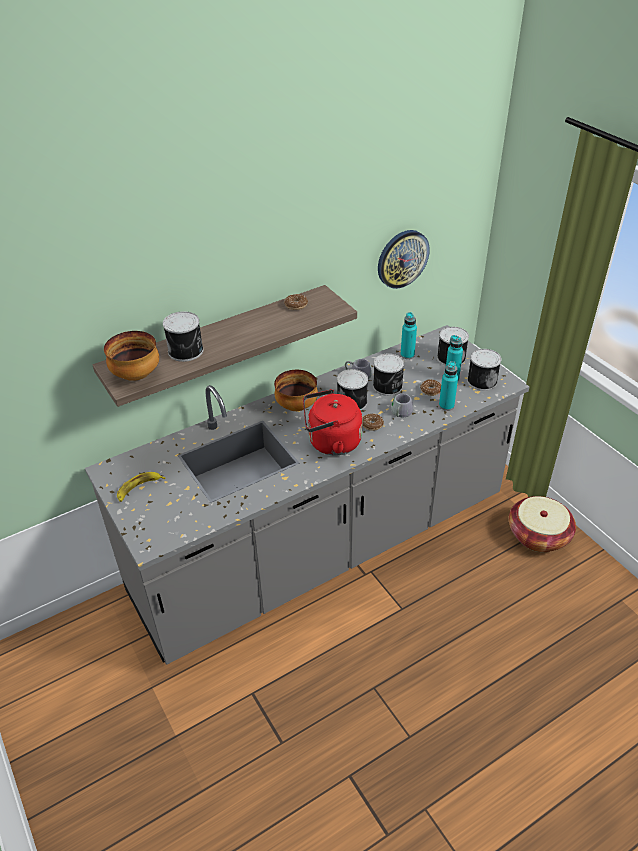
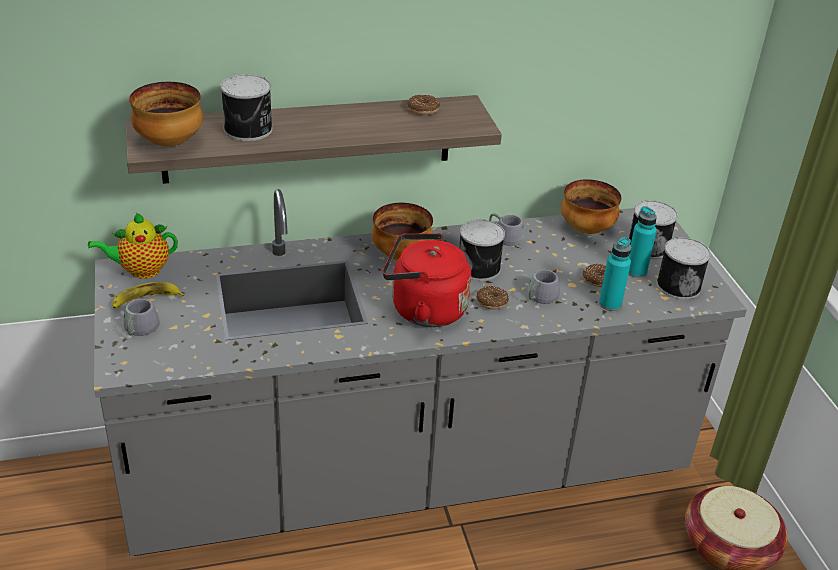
camera: 15 degrees right, 5 degrees down
(123, 467) = (141, 270): none -> teapot
(143, 512) = (136, 328): none -> grey mug
(388, 386) = (539, 261): can -> none
(402, 258) = (603, 87): wall clock -> none
(407, 355) = (587, 229): turquoise bottle -> bowl

